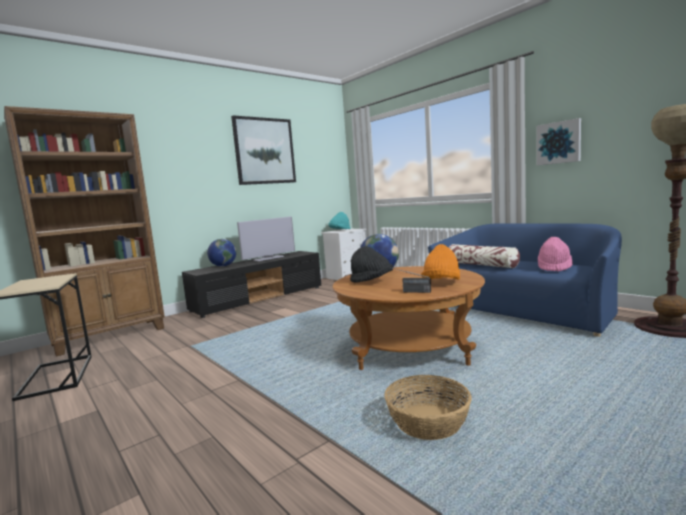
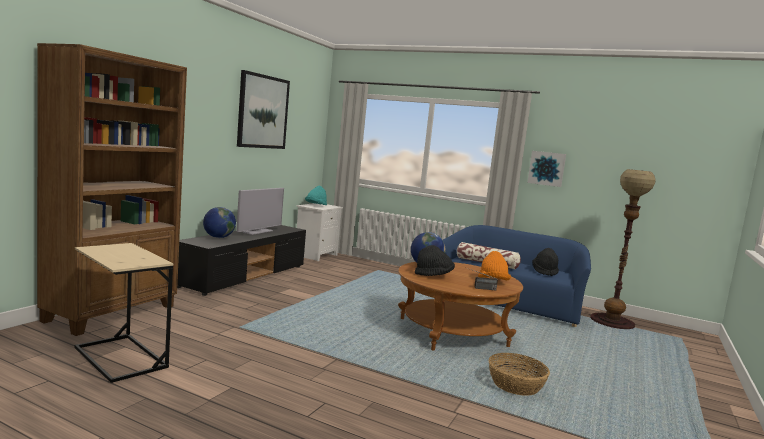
camera: 25 degrees left, 0 degrees up
(554, 268) = (544, 272): pink hat -> black hat

